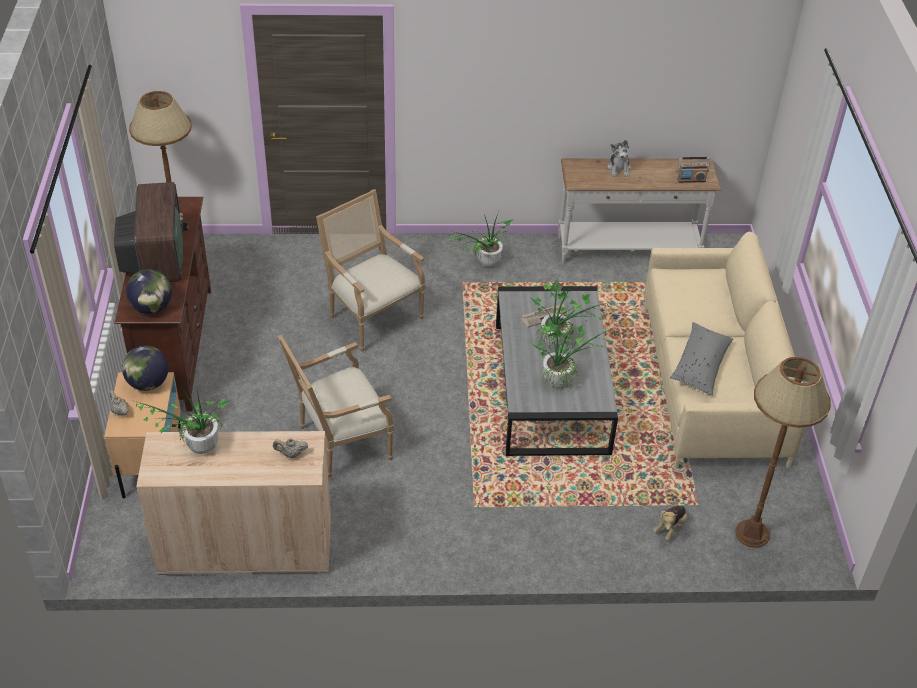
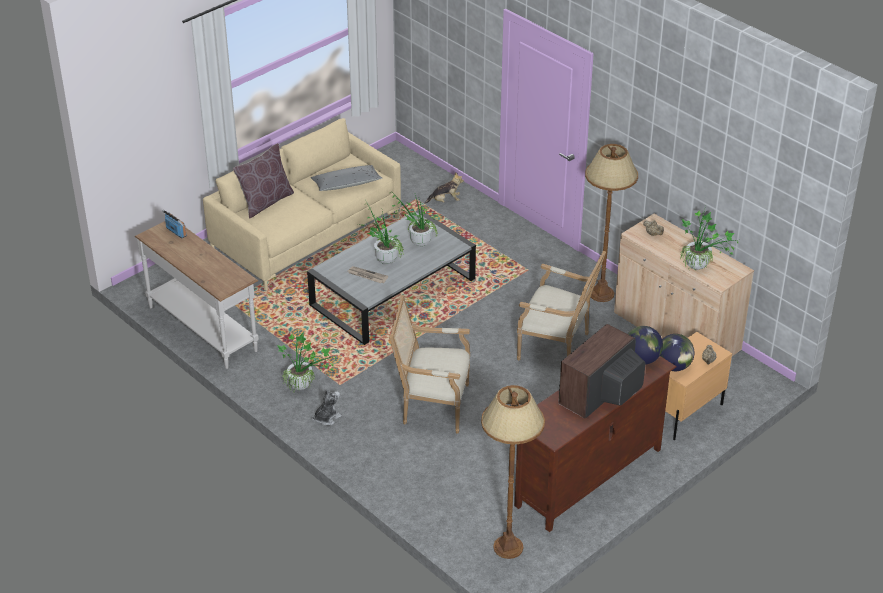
camera: 130 degrees left, 5 degrees down
(372, 316) = (431, 405): armchair -> armchair turned 90 degrees clockwise
(619, 168) = (201, 268): plush toy -> plush toy (327, 418)
(724, 295) = (265, 202): none -> brown pillow
(751, 534) = (412, 175): brown floor lamp -> brown floor lamp (602, 294)

